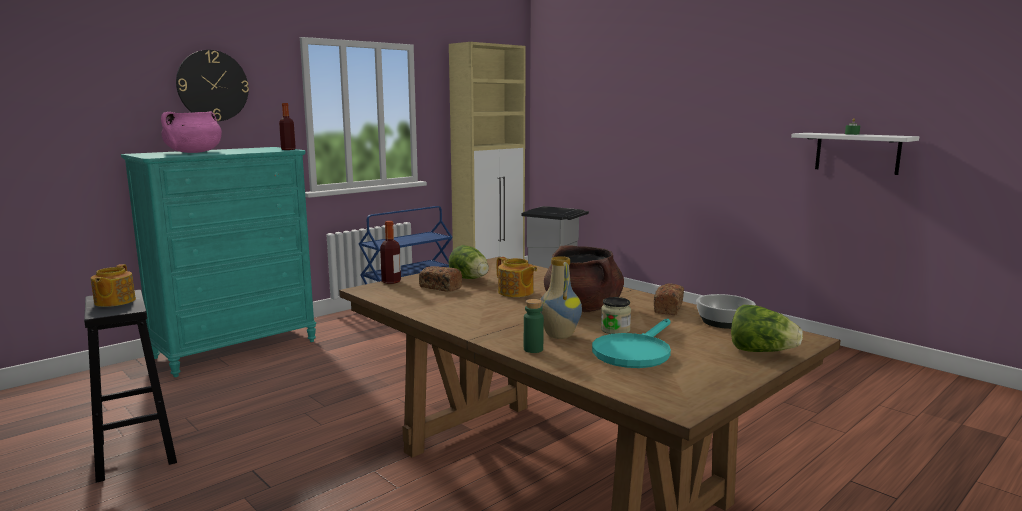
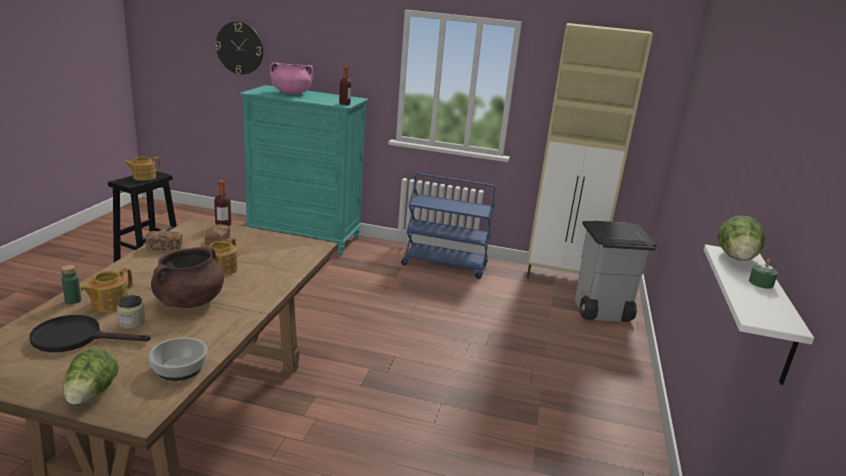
camera: 55 degrees right, 10 degrees up
(212, 86) = (330, 44): wall clock -> wall clock (240, 48)
(470, 279) = (250, 247): lettuce -> lettuce (736, 259)
(558, 336) = (109, 303): vase -> teapot
(634, 352) = (76, 338): turquoise frying pan -> black frying pan
(668, 308) = (209, 337): bread -> bread (165, 247)

